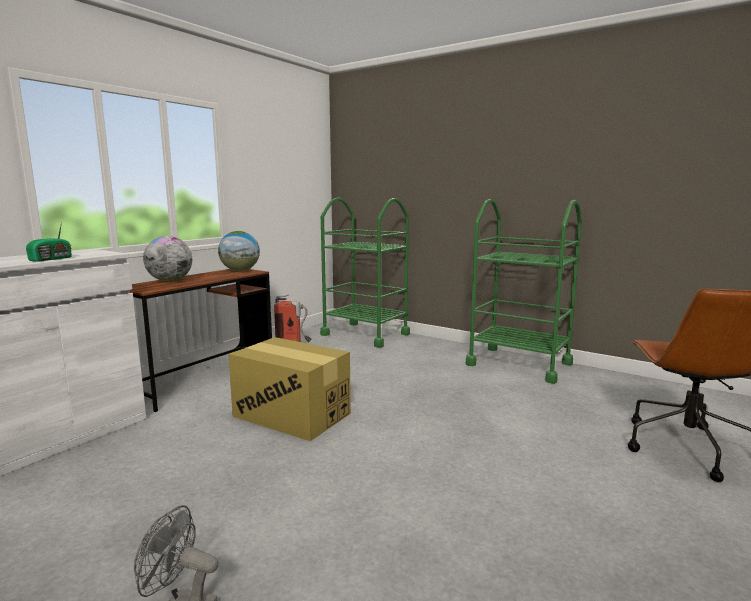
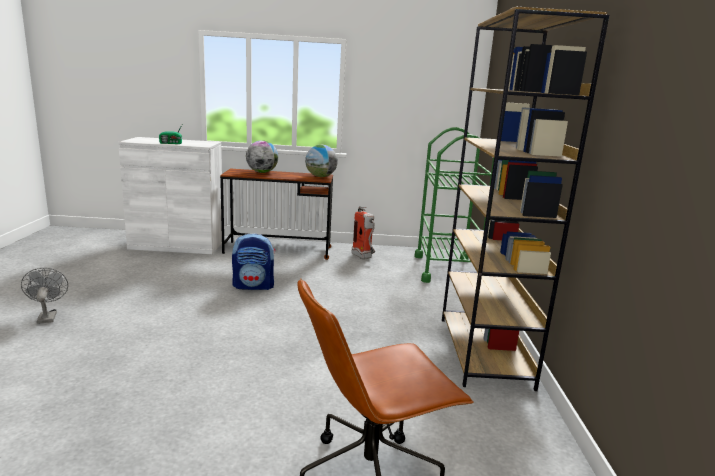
camera: 55 degrees right, 5 degrees up
(291, 415) = (254, 286): cardboard box -> backpack
(519, 364) = (484, 352): green cart -> brown bookcase

